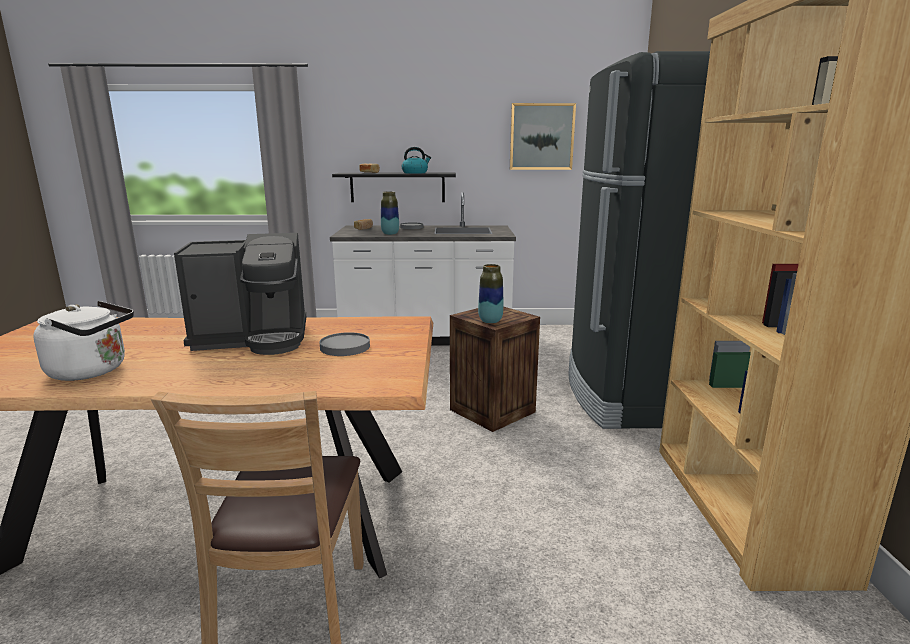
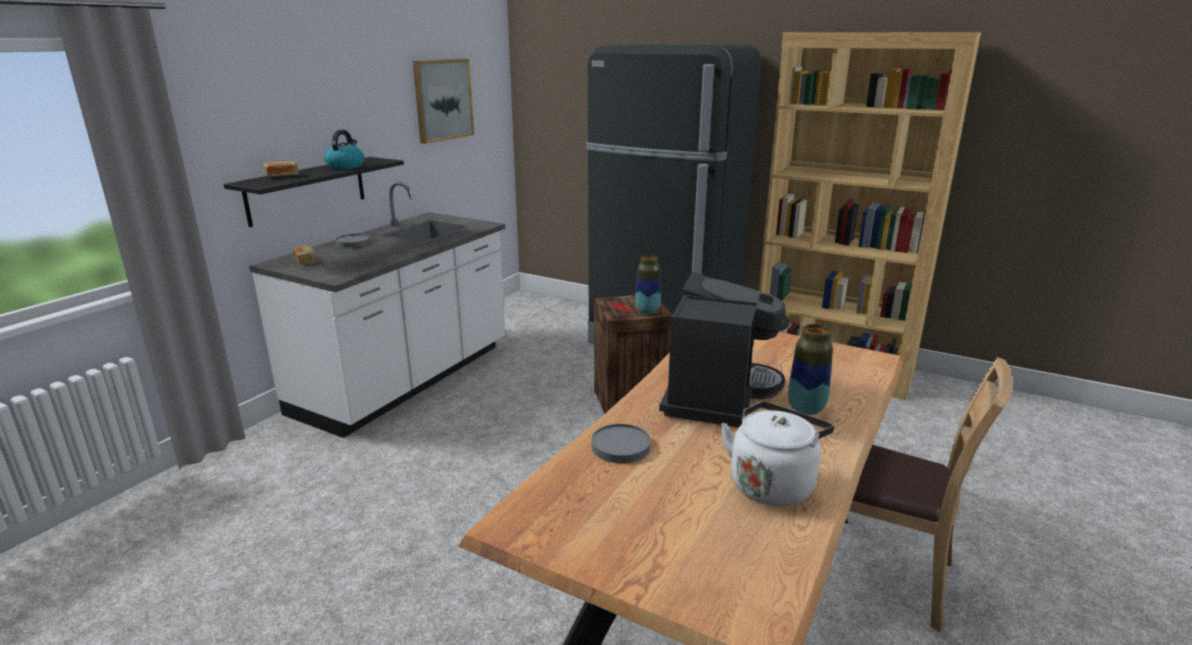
camera: 60 degrees left, 5 degrees up
(345, 347) = (775, 361): grey plate -> grey plate (621, 446)
(390, 234) = (382, 258): vase -> vase (806, 409)

